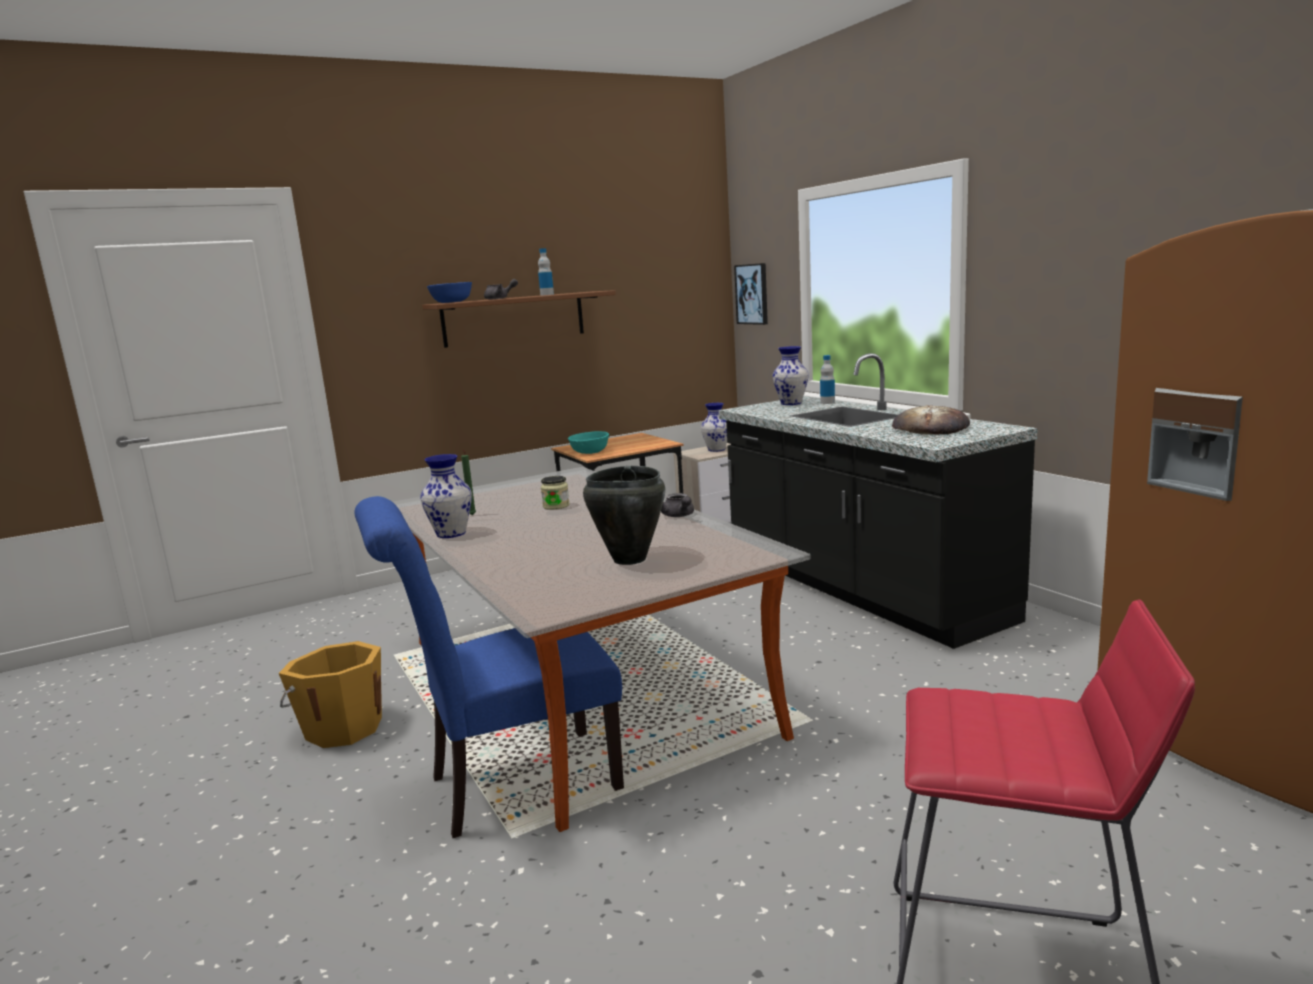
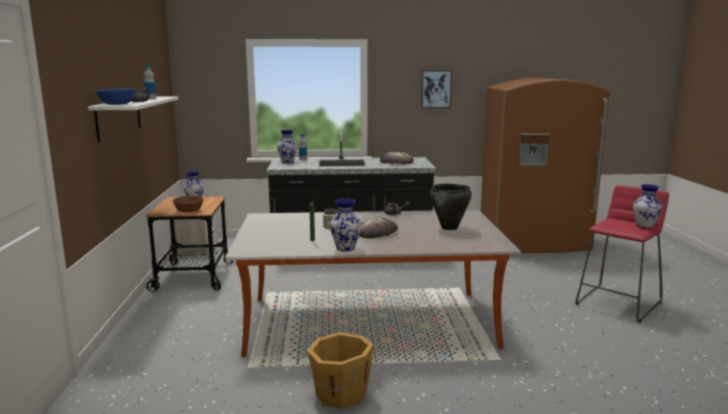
camera: 65 degrees left, 0 degrees up
(512, 785) = (456, 353): blue chair -> none
(514, 319) = (119, 117): brown shelf -> white shelf
(554, 527) = (374, 231): none -> bread
(590, 452) = (189, 211): turquoise bowl -> brown bowl
(752, 294) = (198, 99): picture -> picture (436, 89)
(1045, 763) = (644, 226): none -> vase

